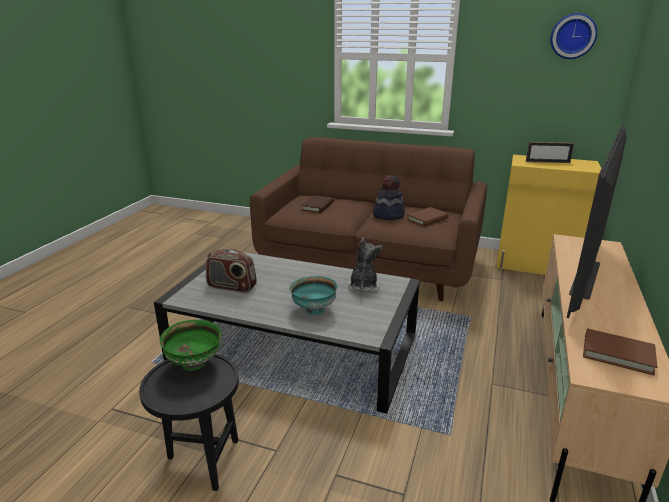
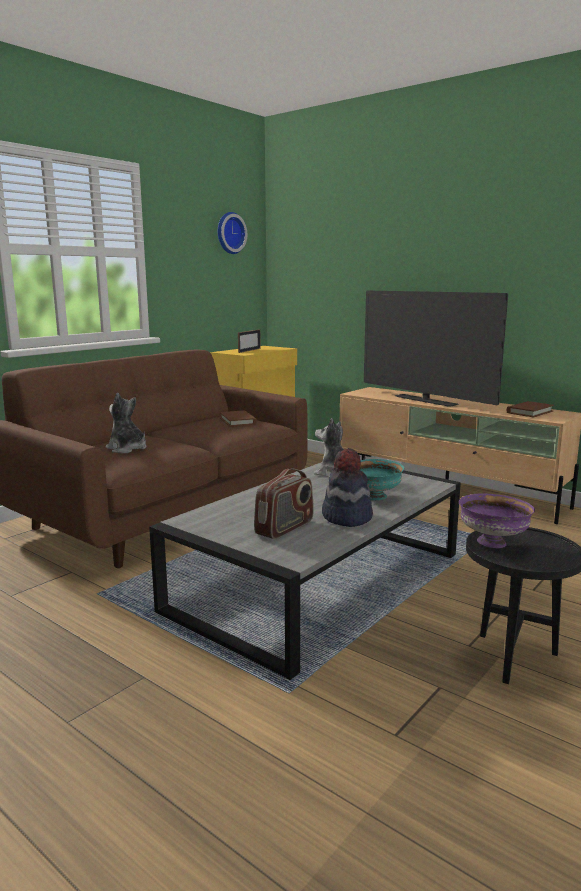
camera: 70 degrees left, 10 degrees down
(195, 363) = (492, 542): green bowl -> purple bowl
(317, 206) = (127, 449): brown book -> plush toy
(388, 215) = (206, 430): hat -> hat (346, 517)

